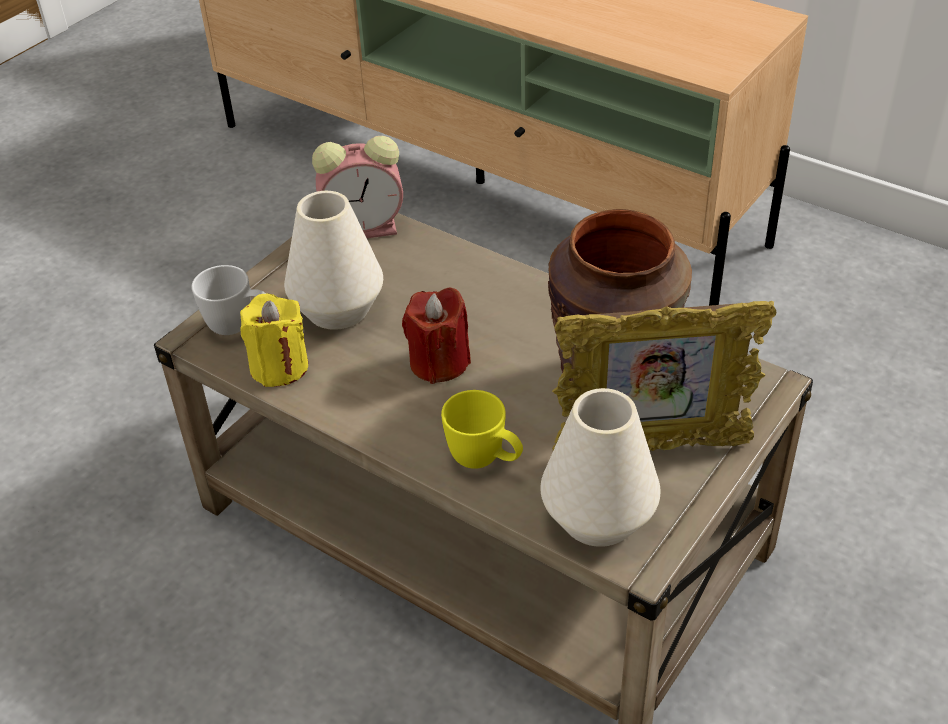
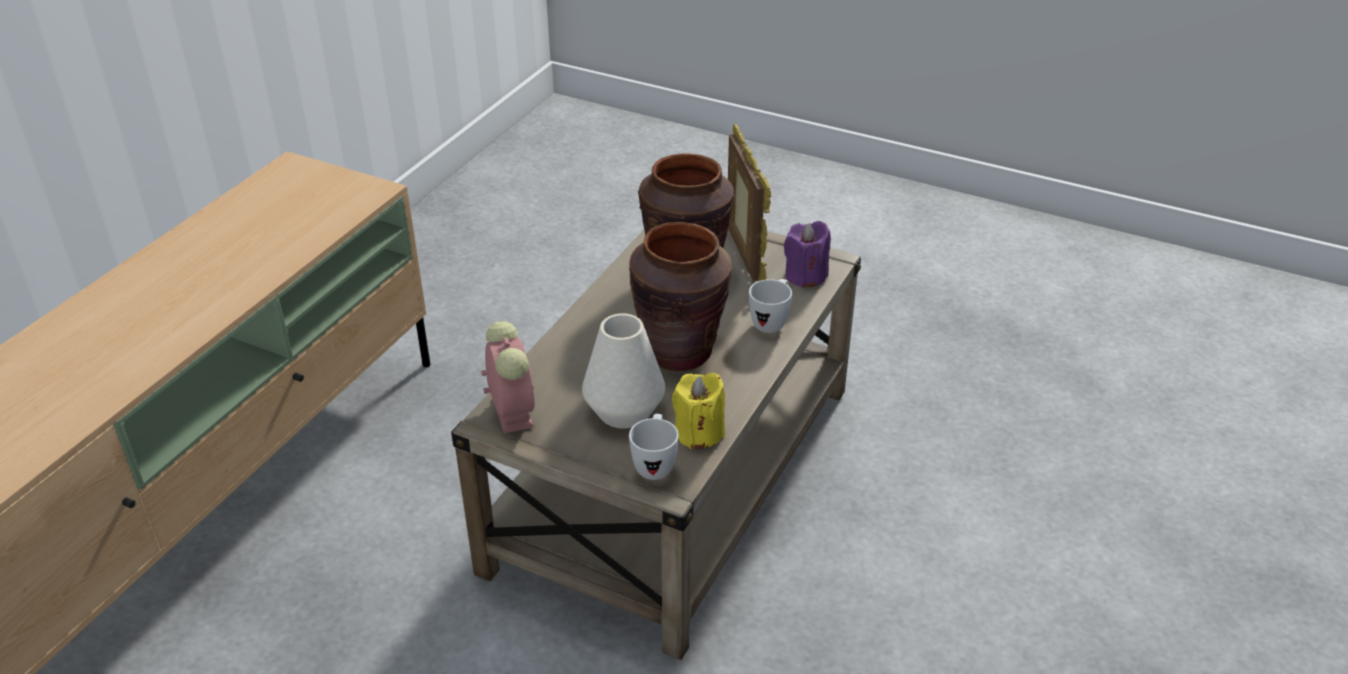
camera: 100 degrees left, 5 degrees down
(439, 362) = (679, 351): red candle -> brown vase
(485, 461) = (771, 322): yellow mug -> white mug
(599, 518) = (805, 275): white vase -> purple candle

